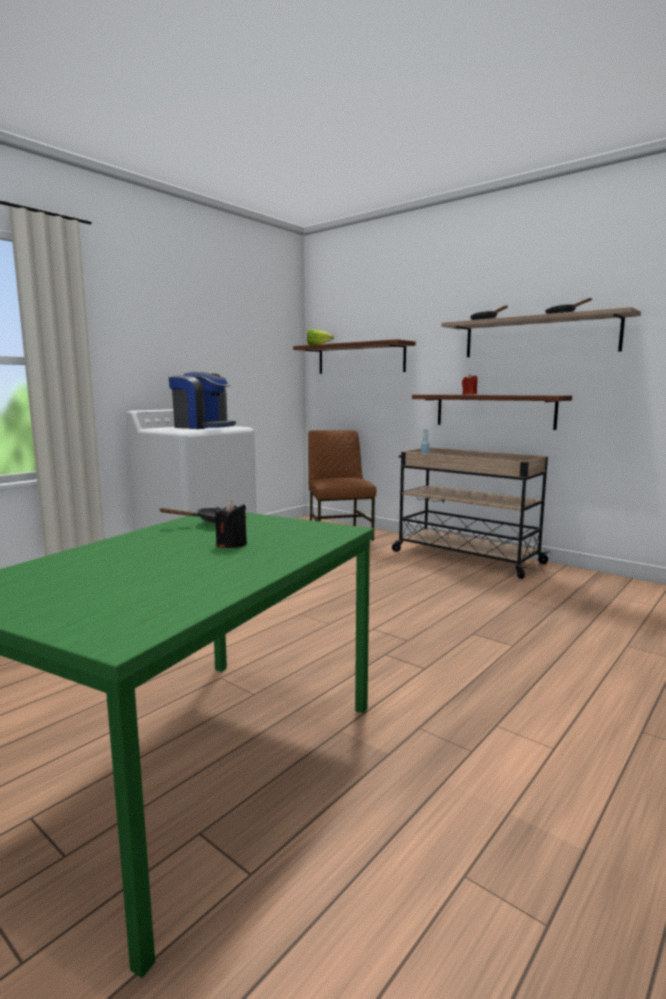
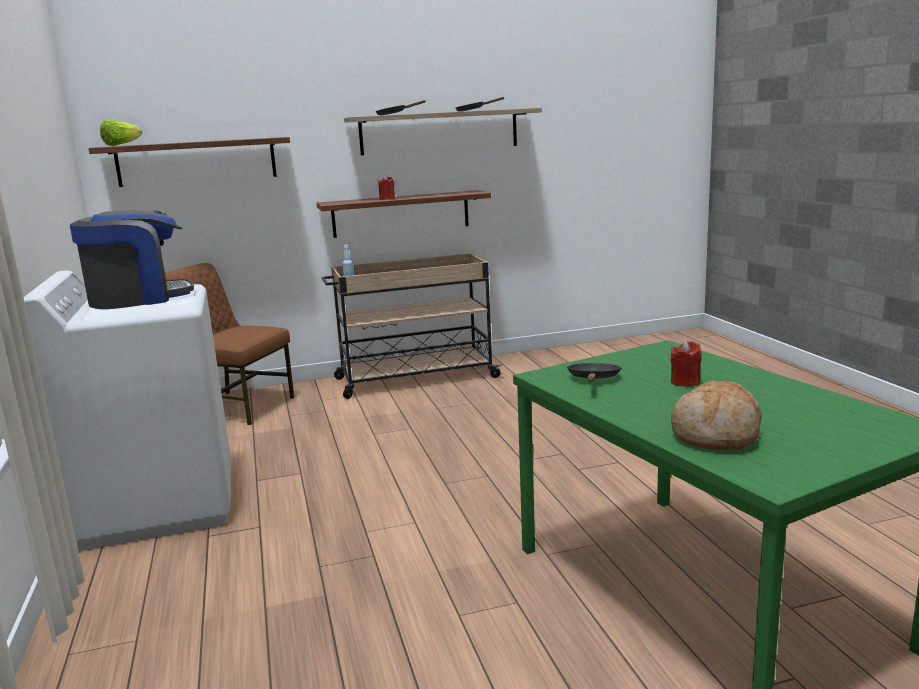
camera: 55 degrees left, 5 degrees up
(79, 565) = (716, 435): none -> bread
(231, 544) = (685, 382): black candle -> red candle

